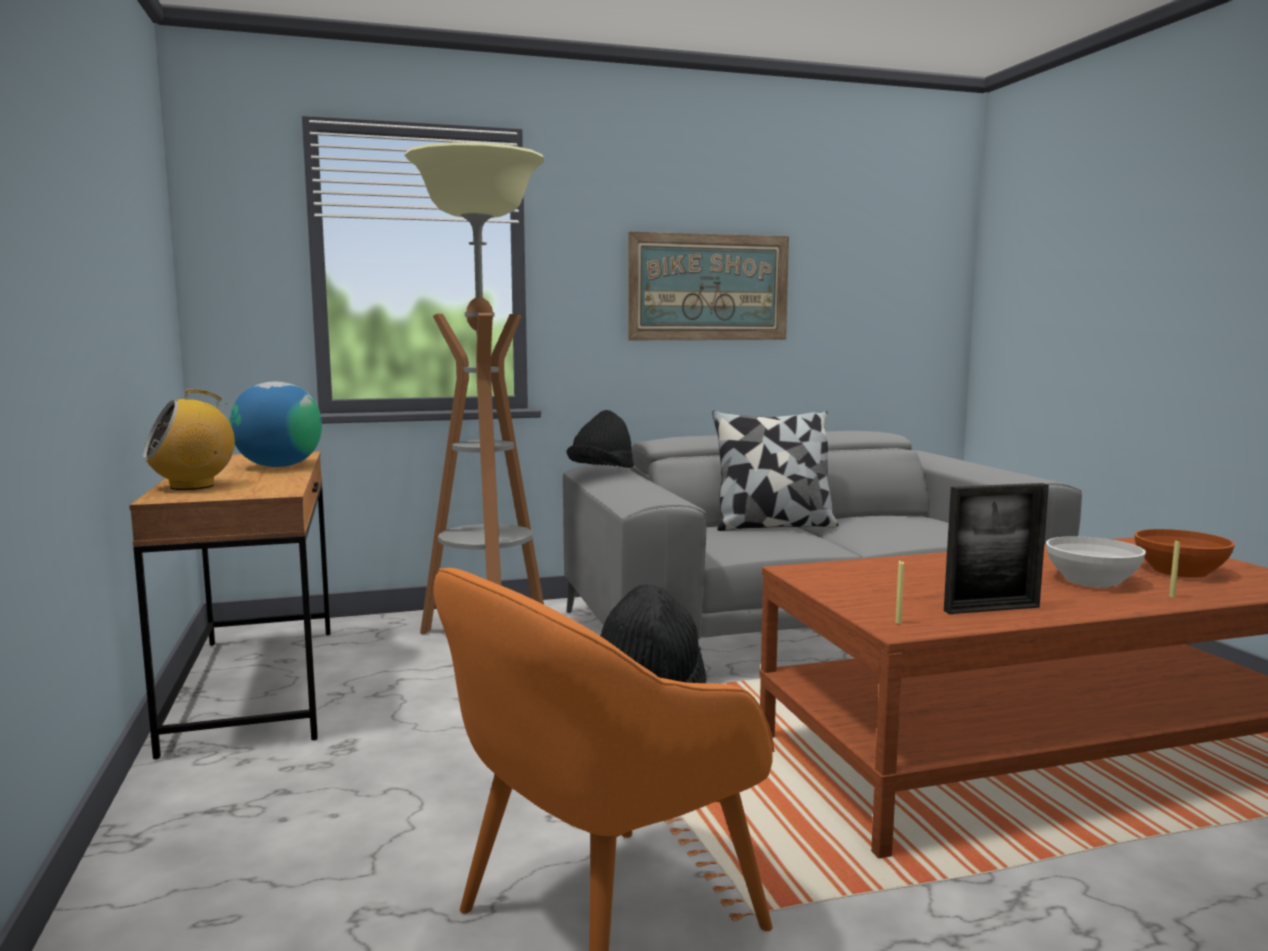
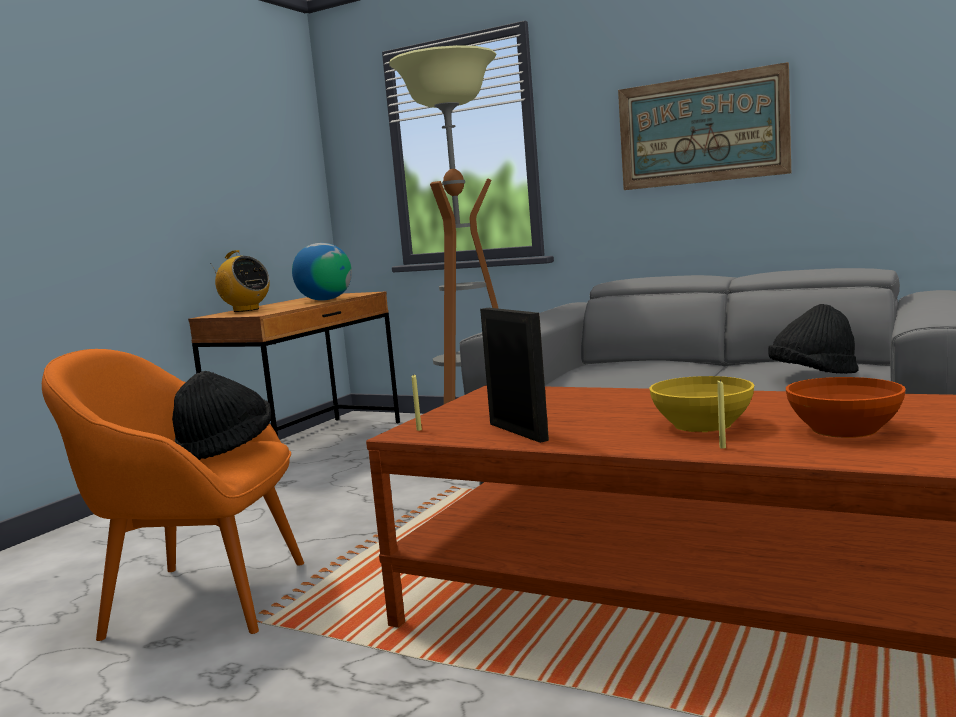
camera: 45 degrees right, 0 degrees up
(193, 486) = (245, 310): radio -> radio turned 150 degrees counterclockwise
(601, 471) = (553, 308): black hat -> black hat (813, 375)
(773, 525) = (681, 363): pillow -> none
(991, 609) = (518, 432): picture frame -> picture frame turned 150 degrees counterclockwise
(1092, 580) = (703, 424): white bowl -> yellow bowl

